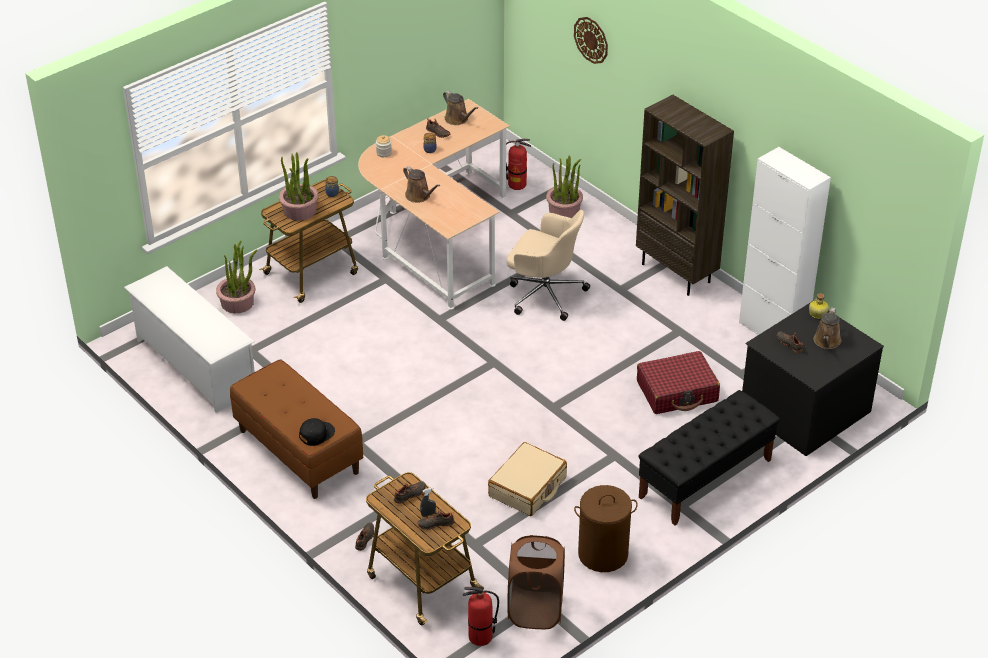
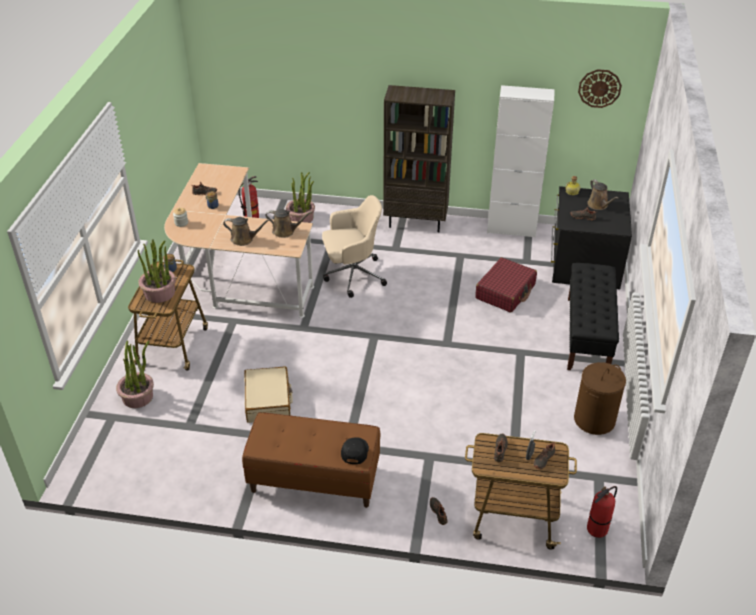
camera: 40 degrees left, 0 degrees up
(195, 365) = (156, 463): white shoe rack -> none
(458, 119) = (208, 178): brown watering can -> brown watering can (285, 231)
(528, 487) = (497, 405): beige suitcase -> beige suitcase (268, 401)
(535, 610) = (605, 485): brown laundry basket -> none
(591, 40) = (292, 74): wall clock -> wall clock (599, 88)

